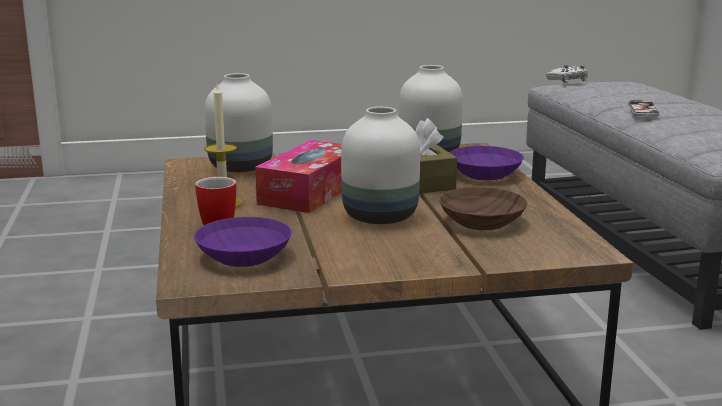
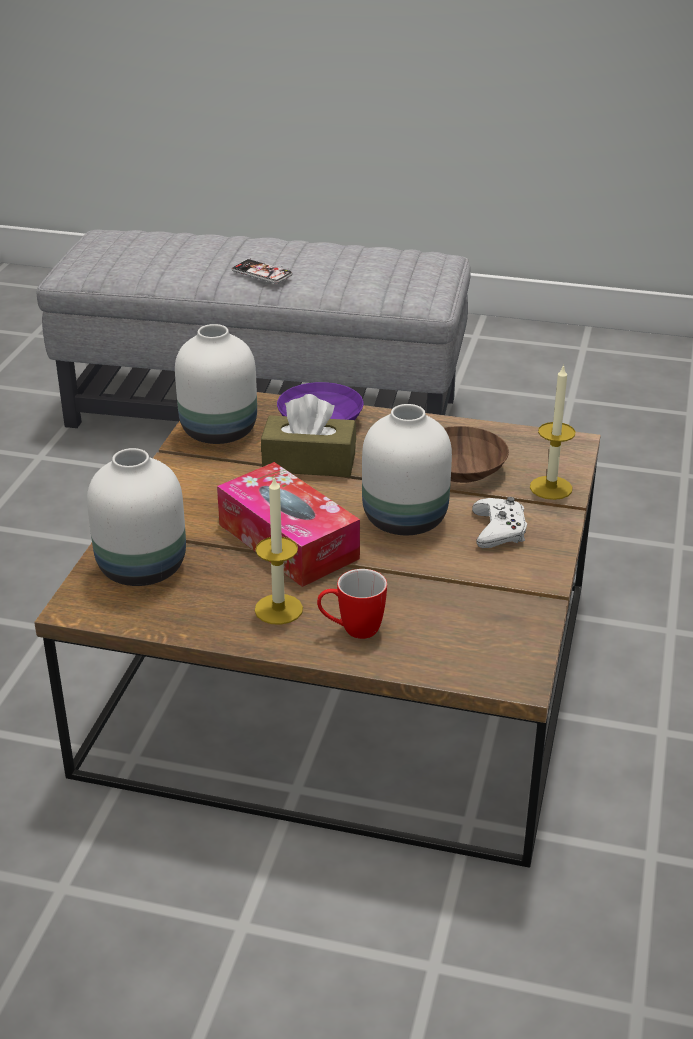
camera: 65 degrees left, 15 degrees up
(242, 256) = (463, 630): purple bowl -> none
(499, 255) = (551, 488): none -> candle
(568, 80) = (75, 259): white game controller -> white game controller (499, 530)

